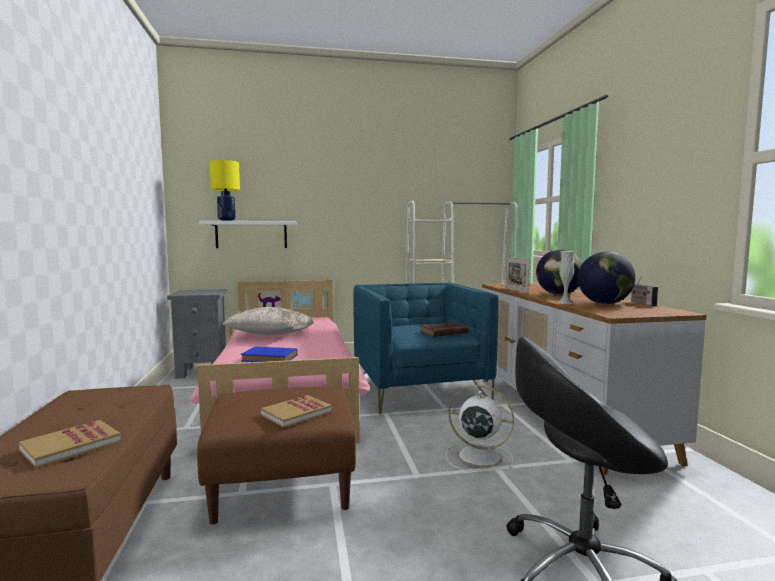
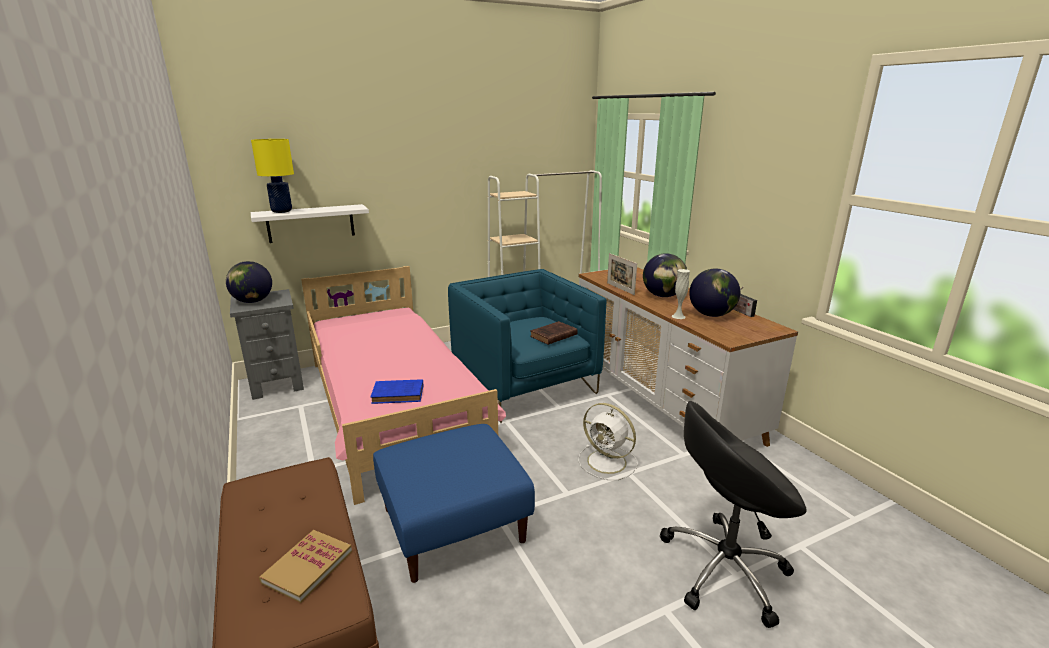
camera: 15 degrees left, 15 degrees up
(191, 292) = (252, 301): none -> globe
(271, 334) = (370, 350): beige pillow -> none
(283, 483) = (454, 524): brown ottoman -> blue ottoman
(296, 413) = (473, 472): book -> none
(477, 456) = (608, 462): white fan -> white fan turned 150 degrees counterclockwise

